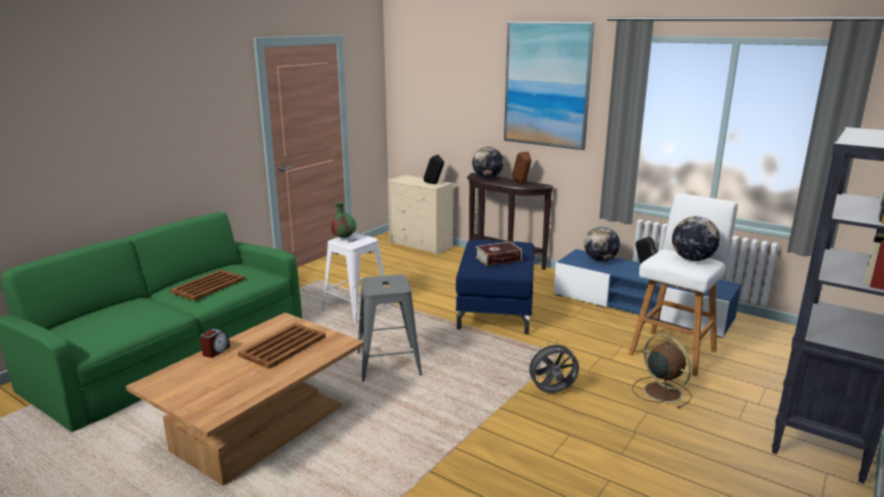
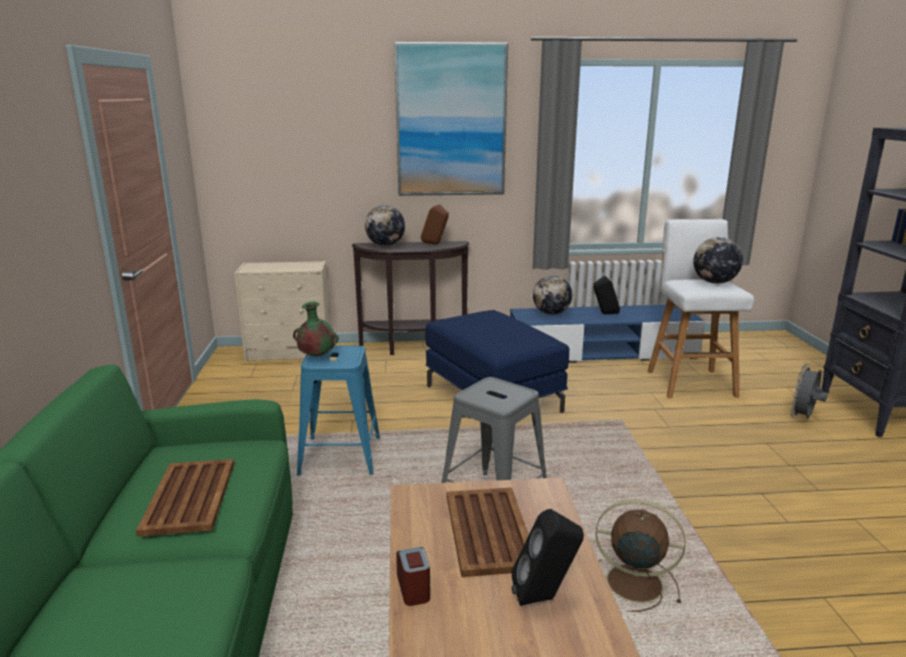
camera: 40 degrees left, 0 degrees up
(356, 308) = (340, 455): white stool -> blue stool
(434, 184) = (307, 266): black speaker -> black speaker (545, 598)
(498, 259) = (509, 333): book -> none
(552, 392) = (682, 460): grey fan -> grey fan (803, 418)
(661, 391) = (743, 421): brown fan -> brown fan (631, 583)

